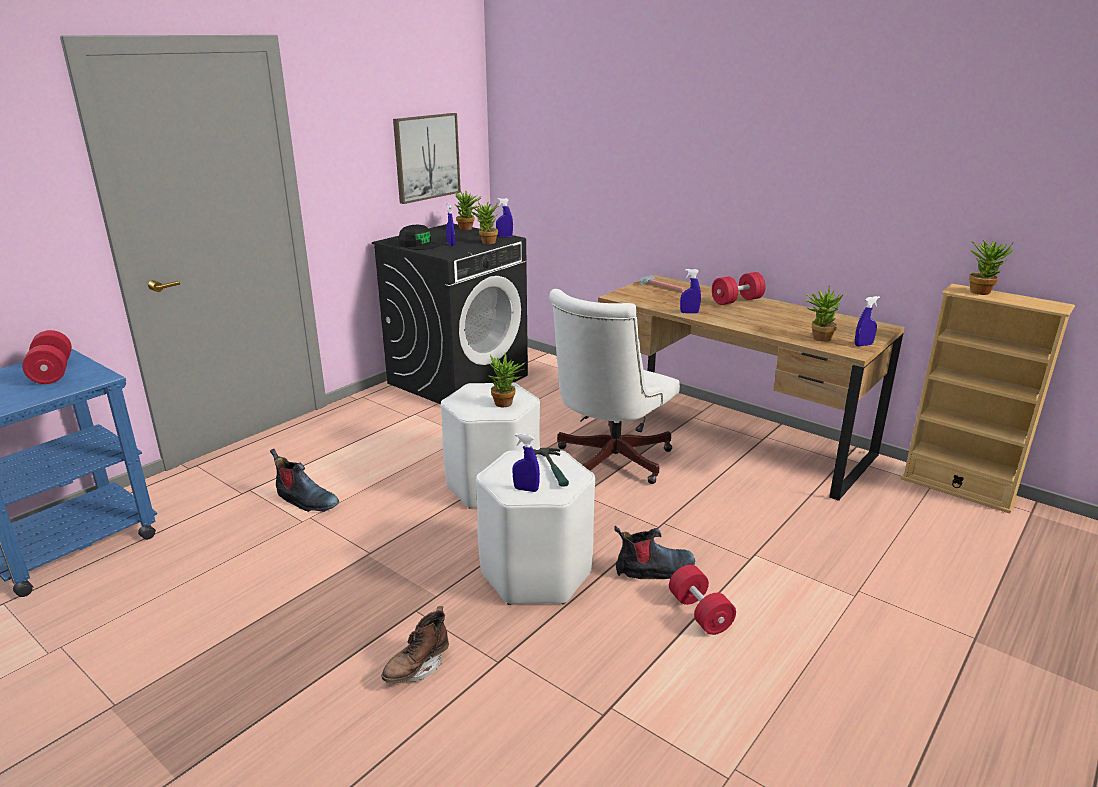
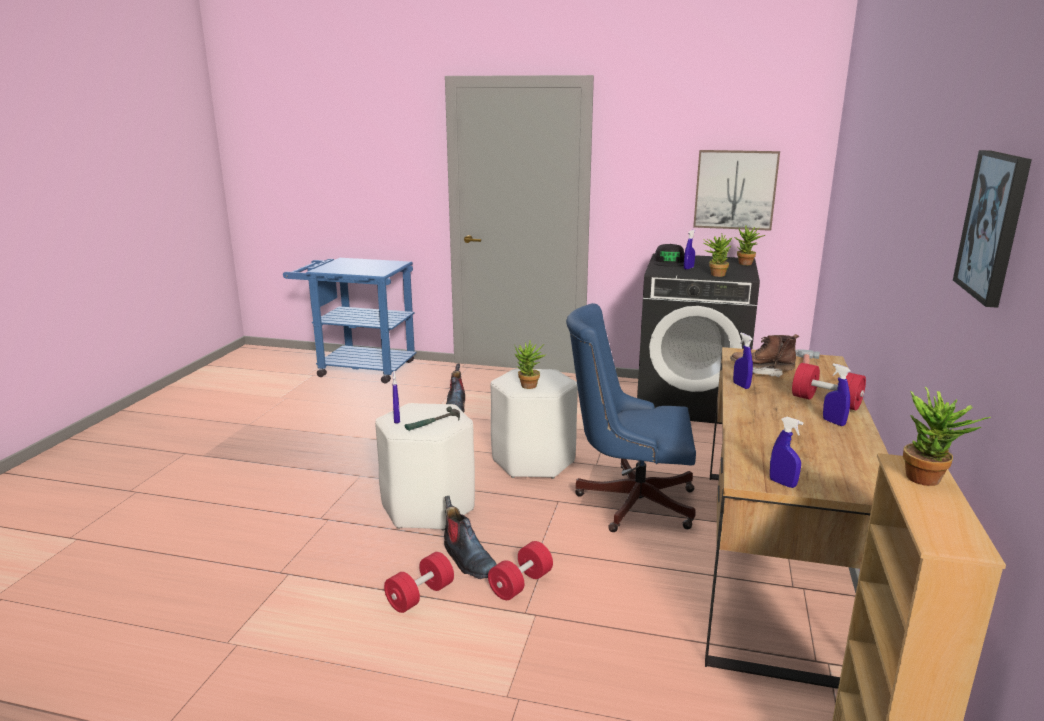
camera: 65 degrees right, 5 degrees down
(52, 372) = (377, 266): red dumbbell -> red dumbbell (520, 584)
(417, 668) = (303, 492): brown boot -> brown boot (761, 372)
(504, 237) = (746, 275): blue spray bottle -> blue spray bottle (833, 422)
(609, 461) = (629, 501): white office chair -> blue office chair
(818, 337) = (767, 455): potted plant -> none
(965, 140) = (994, 226): none -> picture

